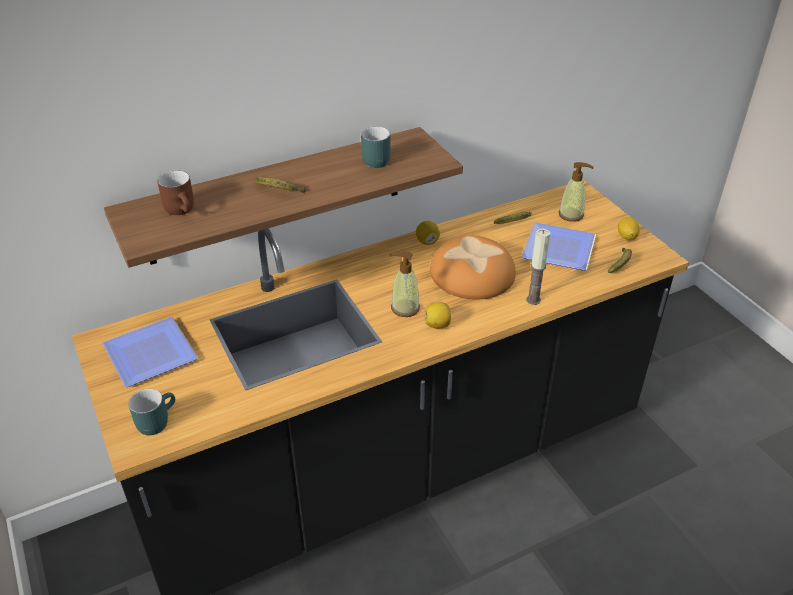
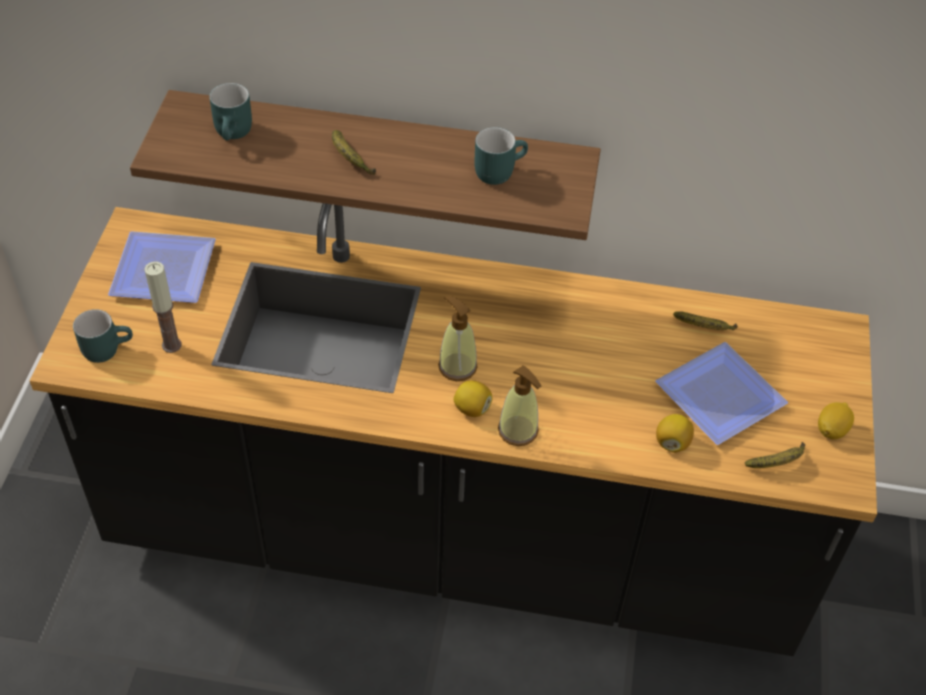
camera: 35 degrees right, 10 degrees up
(183, 210) = (235, 133): brown mug -> turquoise mug
(427, 241) = (569, 294): lemon -> lemon (672, 442)
(473, 274) = (578, 368): bread -> none
(533, 300) = (613, 444): candle -> candle (171, 345)
(571, 215) = (791, 357): soap dispenser -> soap dispenser (518, 430)

